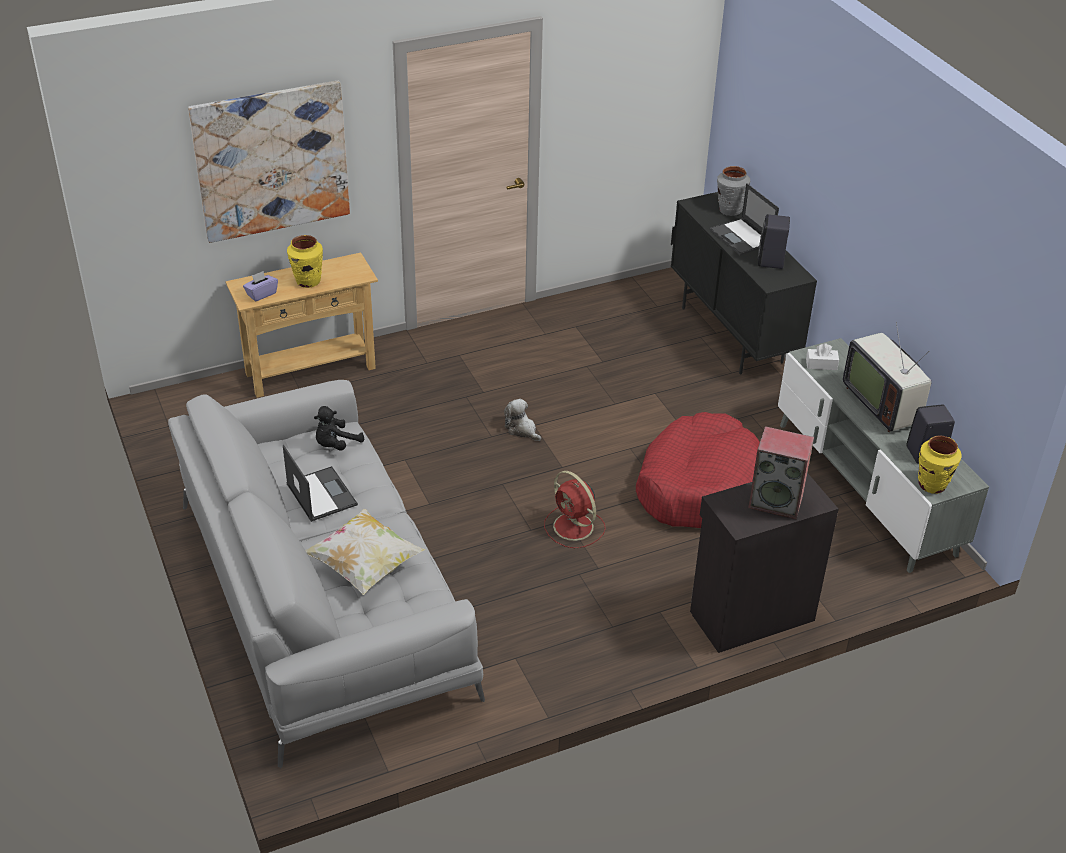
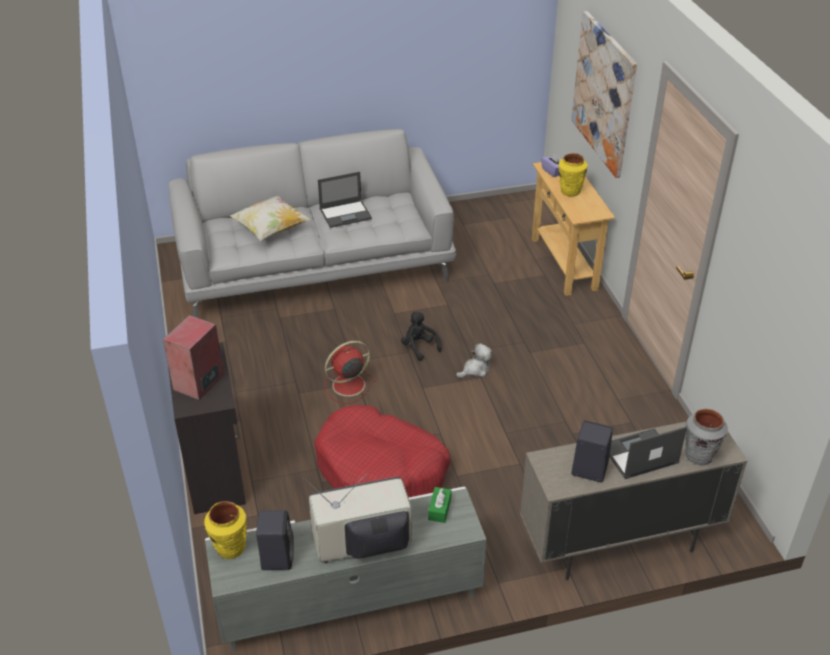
camera: 100 degrees right, 0 degrees up
(336, 444) = (400, 223): black plush toy -> black plush toy (419, 347)
(731, 335) = (618, 544): black cabinet -> beige cabinet
(821, 364) = (439, 509): white tissue box -> green tissue box

